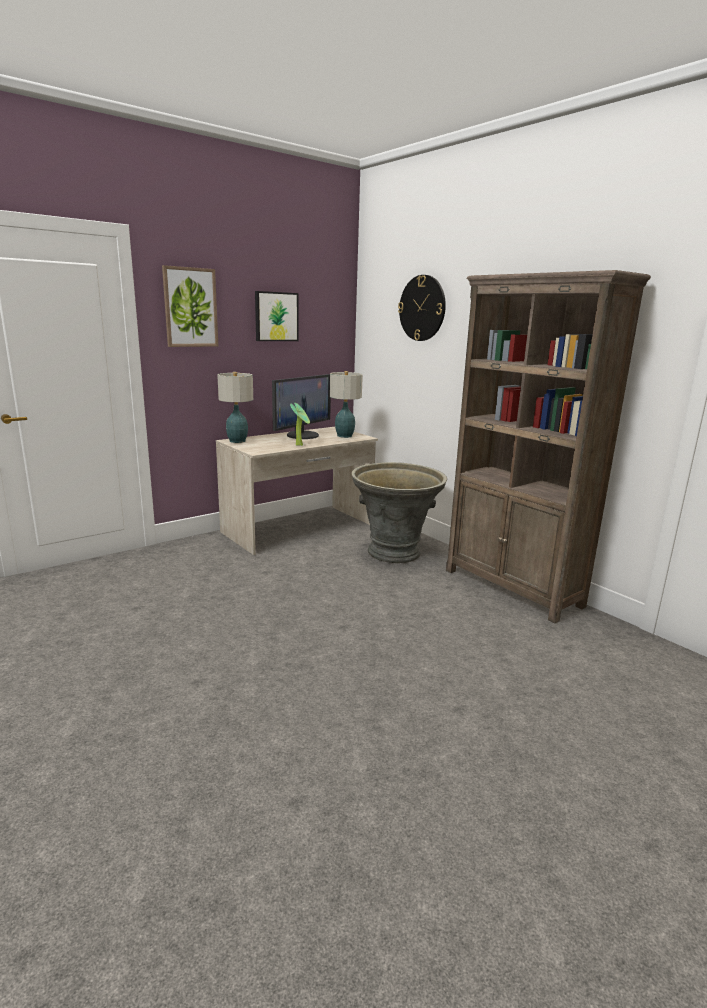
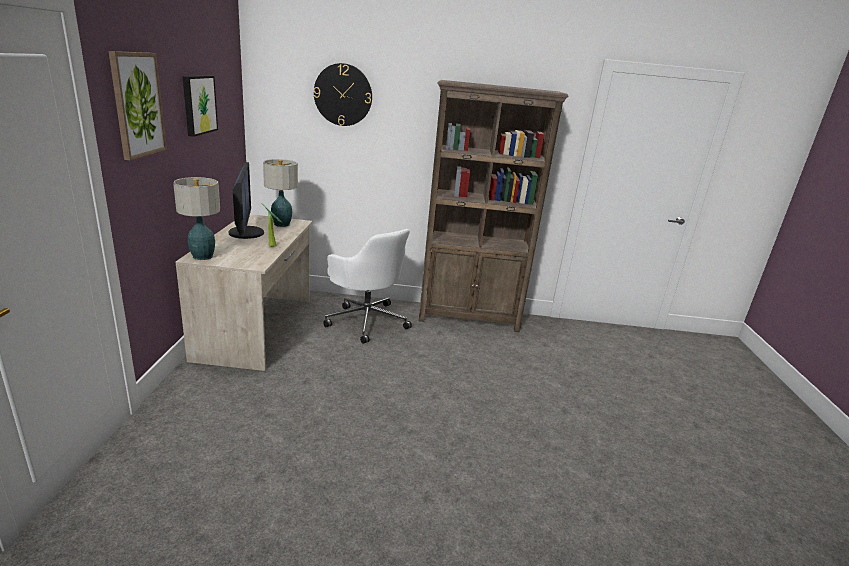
camera: 50 degrees left, 5 degrees up
(394, 553) = (366, 320): grey planter -> white office chair

